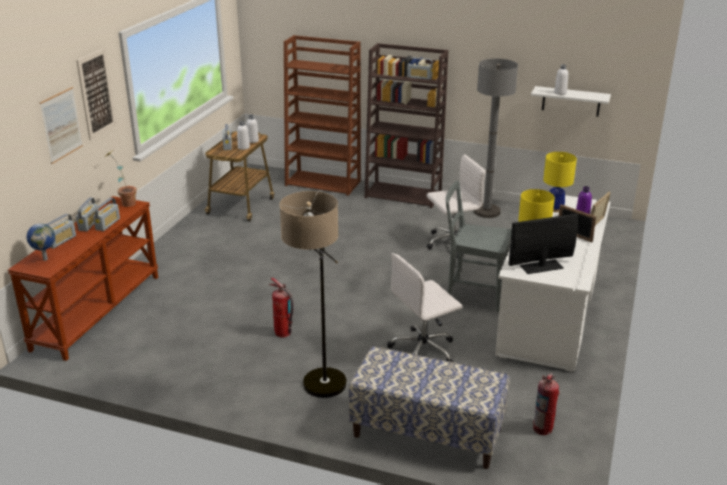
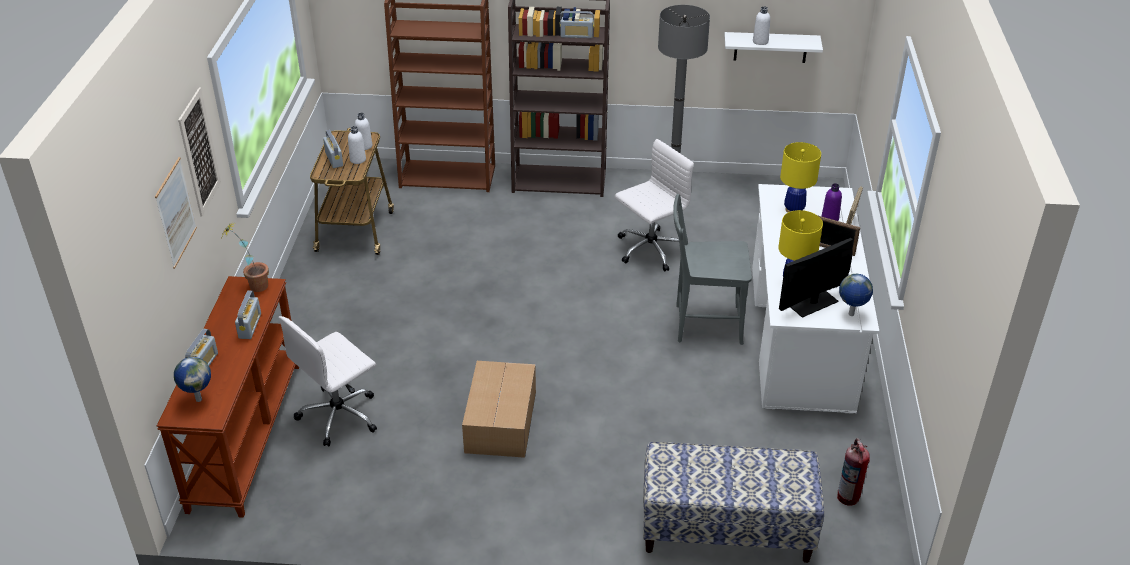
camera: 15 degrees left, 10 degrees up
(89, 224) = (224, 330): radio -> none
(282, 333) = (500, 422): fire extinguisher -> cardboard box
(319, 395) = (582, 503): floor lamp -> none
(424, 350) = (678, 415): white office chair -> white office chair (340, 415)
(570, 278) = (851, 315): none -> globe

